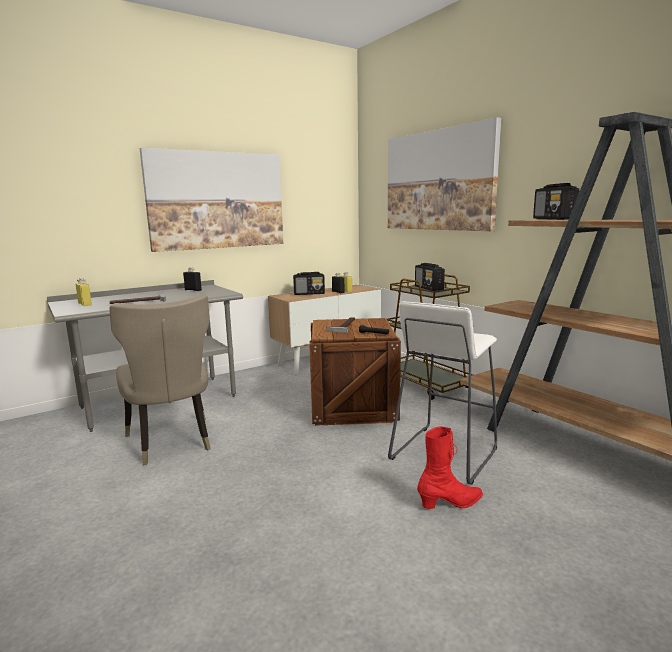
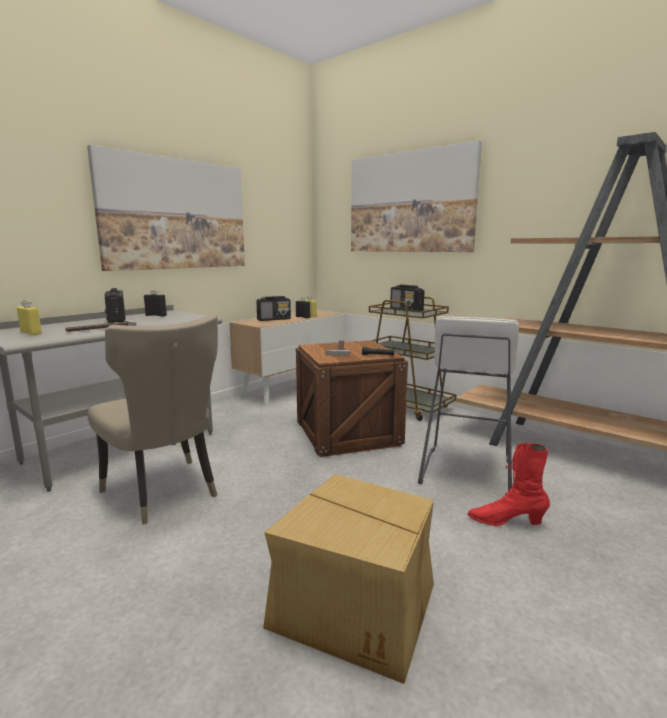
camera: 15 degrees left, 0 degrees up
(267, 554) = (356, 607): none -> cardboard box
(451, 503) = (506, 521): red boot -> red boot turned 135 degrees counterclockwise
(554, 219) = (552, 237): radio -> radio (116, 320)

